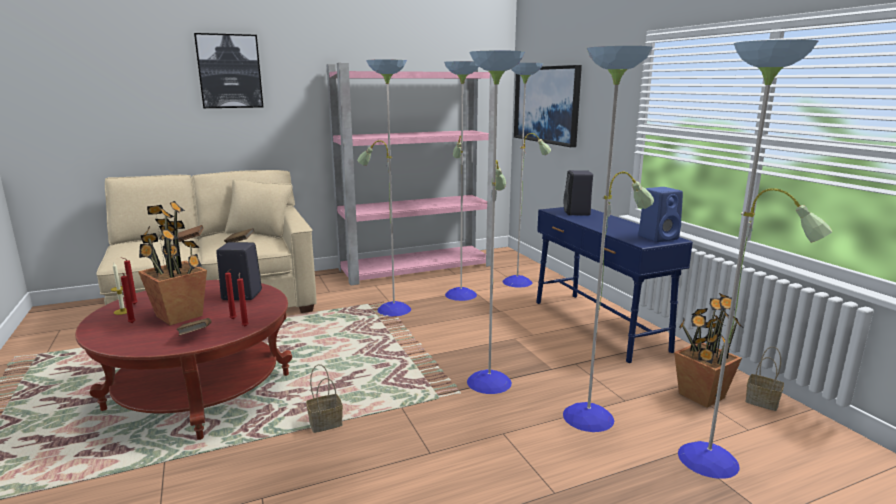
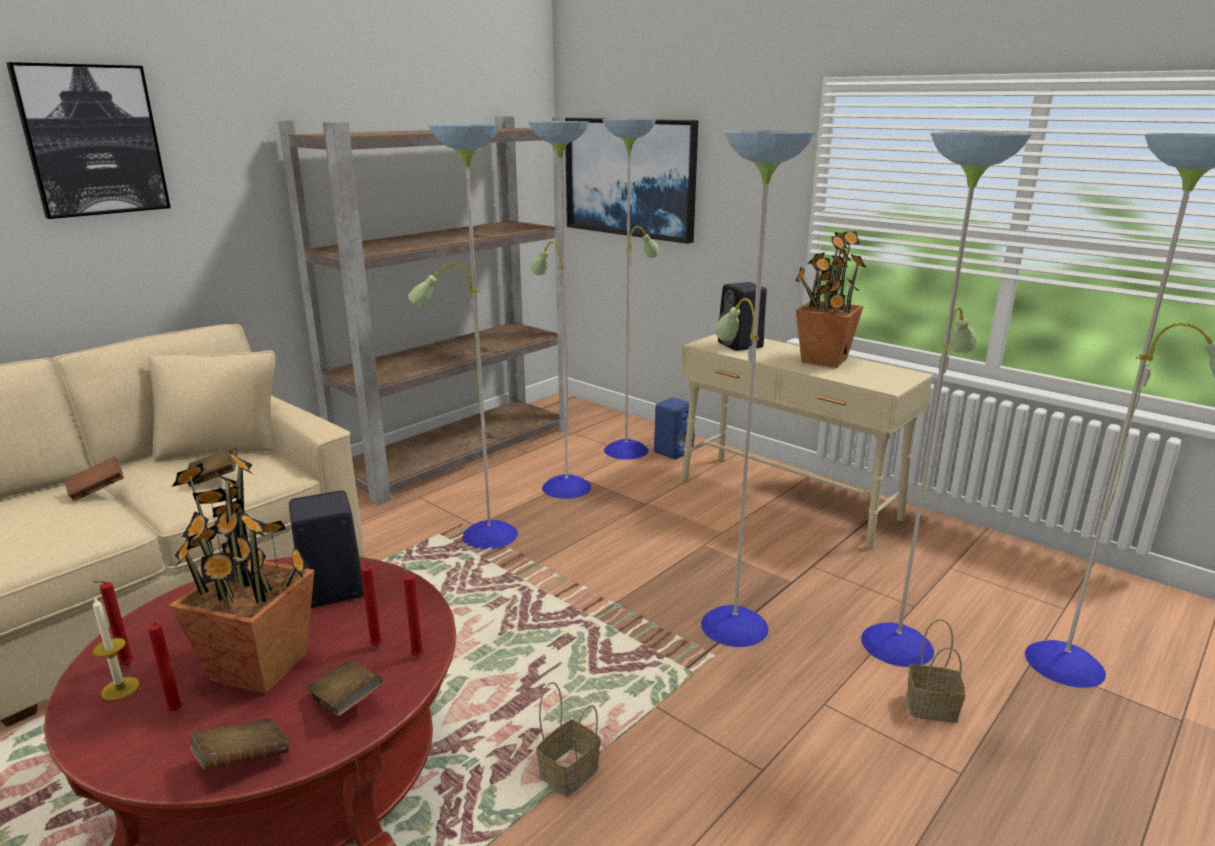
camera: 25 degrees left, 5 degrees up
(134, 345) = (243, 760): none -> brown book
(416, 267) = (457, 451): pink bookcase -> brown bookcase
(597, 326) = (786, 500): blue console table -> beige console table
(659, 237) = (891, 374): blue speaker -> blue speaker (674, 451)
(700, 395) = (982, 575): potted plant -> potted plant (823, 360)
(763, 402) = (1045, 566): basket -> basket (933, 707)

